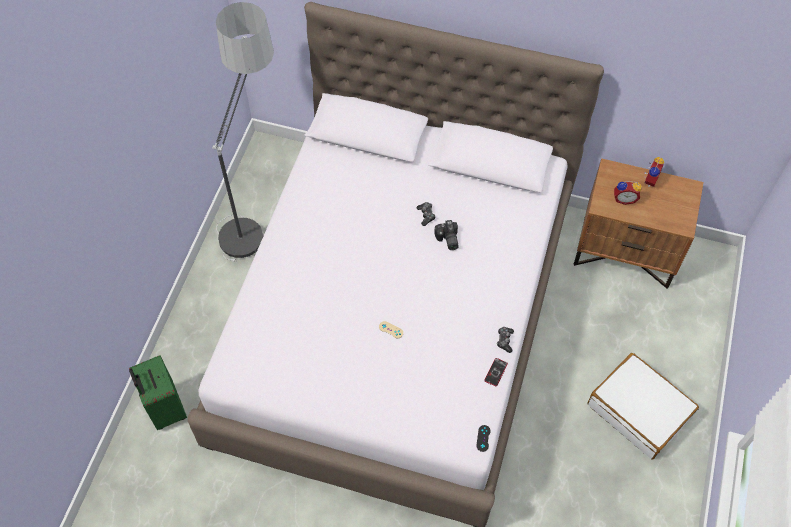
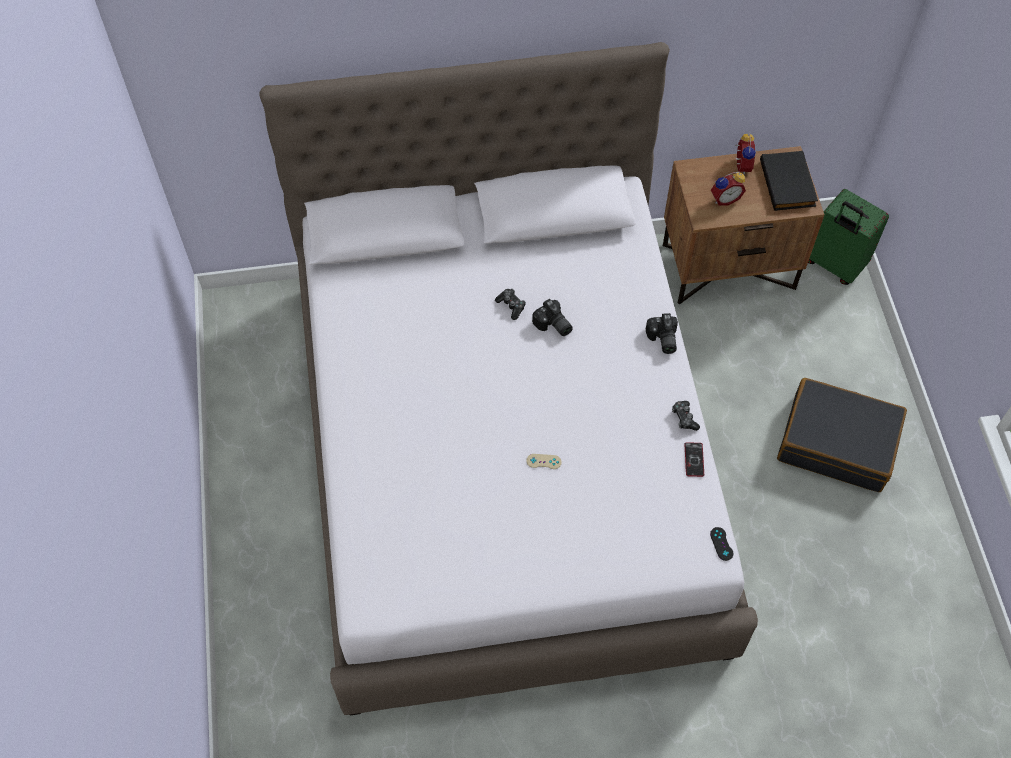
camera: 25 degrees left, 0 degrees up
(165, 409) = (270, 689): green suitcase -> green suitcase (834, 265)
(254, 210) = (254, 391): floor lamp -> none
(519, 280) = (662, 340): none -> camera
(639, 411) = (837, 442): white suitcase -> black suitcase
(679, 206) = (789, 184): none -> black book

